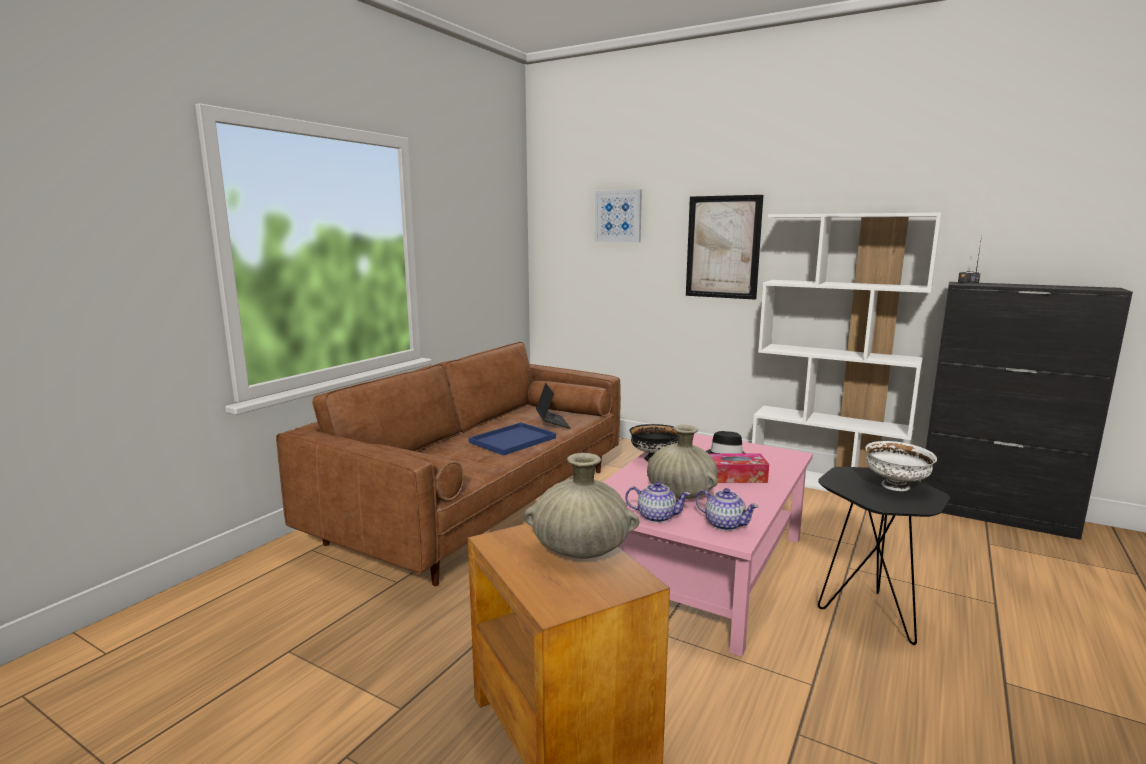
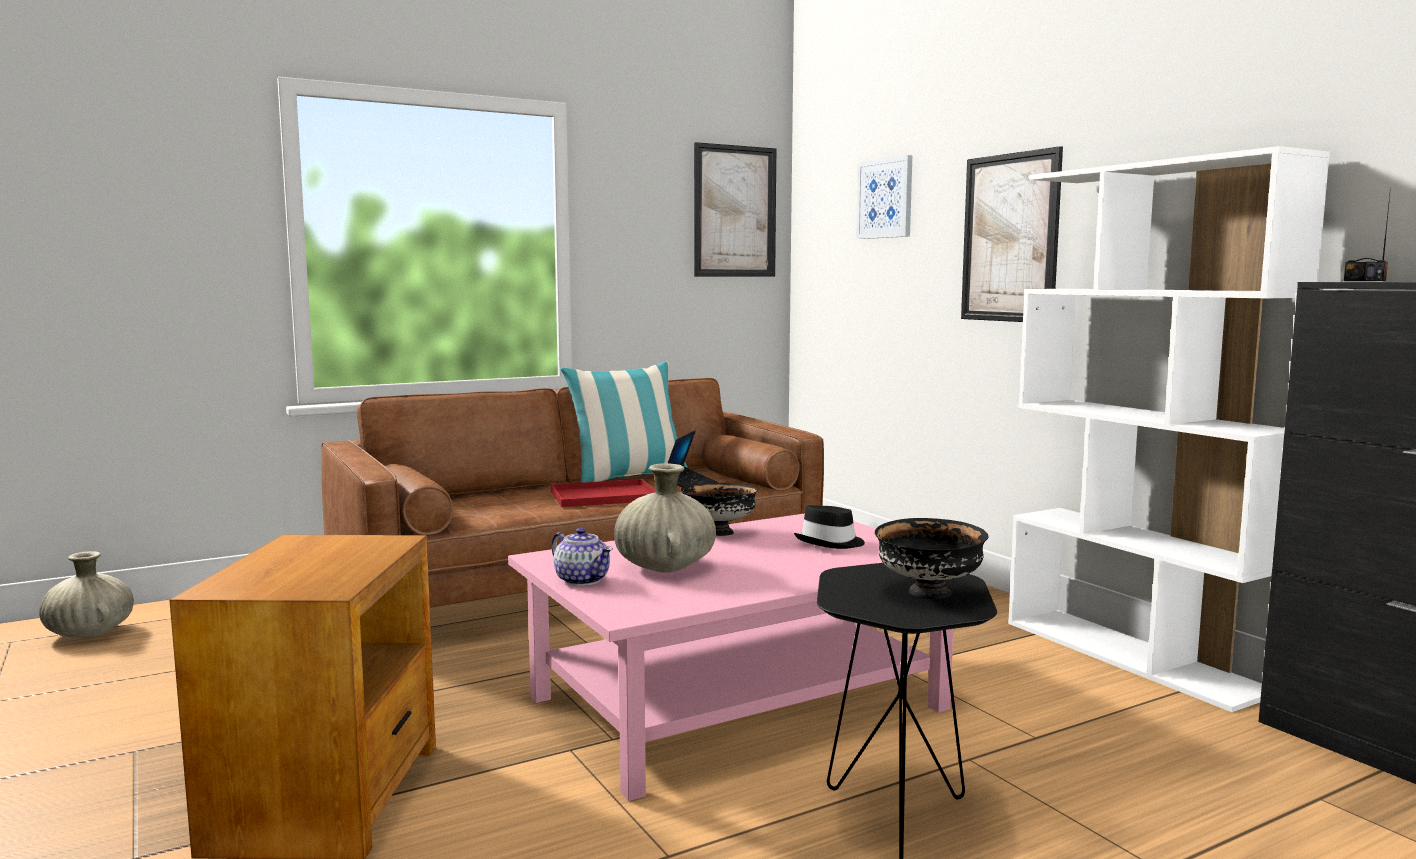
camera: 30 degrees right, 5 degrees down
(495, 421) = (628, 478): none -> pillow
(501, 220) = (735, 211): none -> picture
(513, 439) = (605, 495): blue tray -> red tray
(581, 549) = (350, 560): beige vase -> beige vase (90, 633)
(724, 524) = (645, 601): teapot -> none
(735, 477) = (781, 564): tissue box -> none
(896, 486) = (930, 593): white bowl -> black bowl

